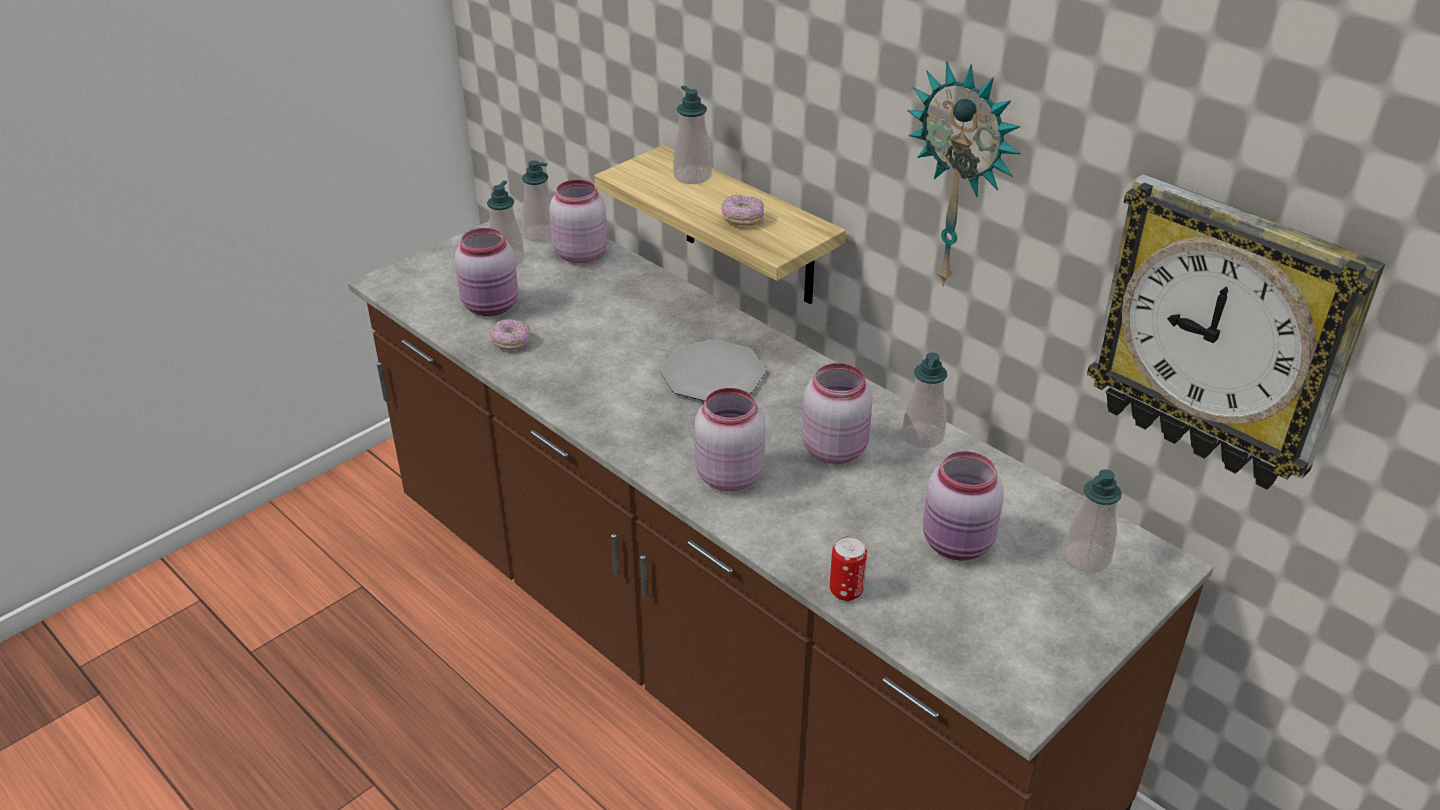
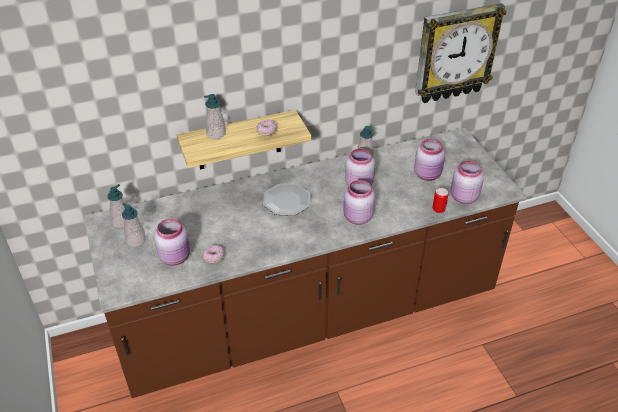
camera: 65 degrees left, 5 degrees up
(580, 253) = (153, 213): pink jar -> pink jar (463, 197)
(962, 178) = (350, 57): wall clock -> none
(1086, 558) = (448, 150): soap dispenser -> none

